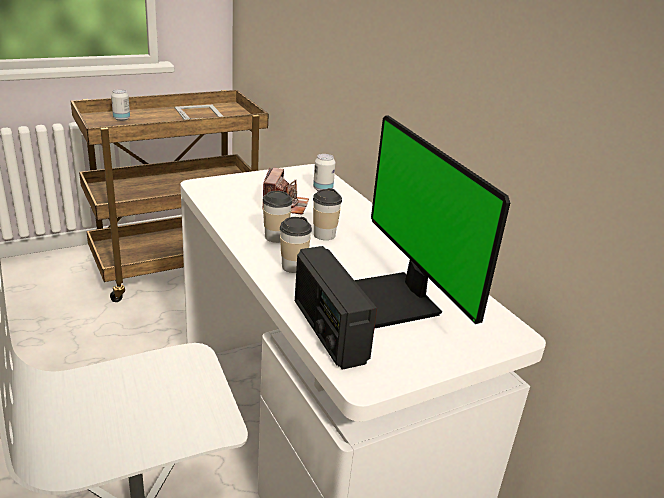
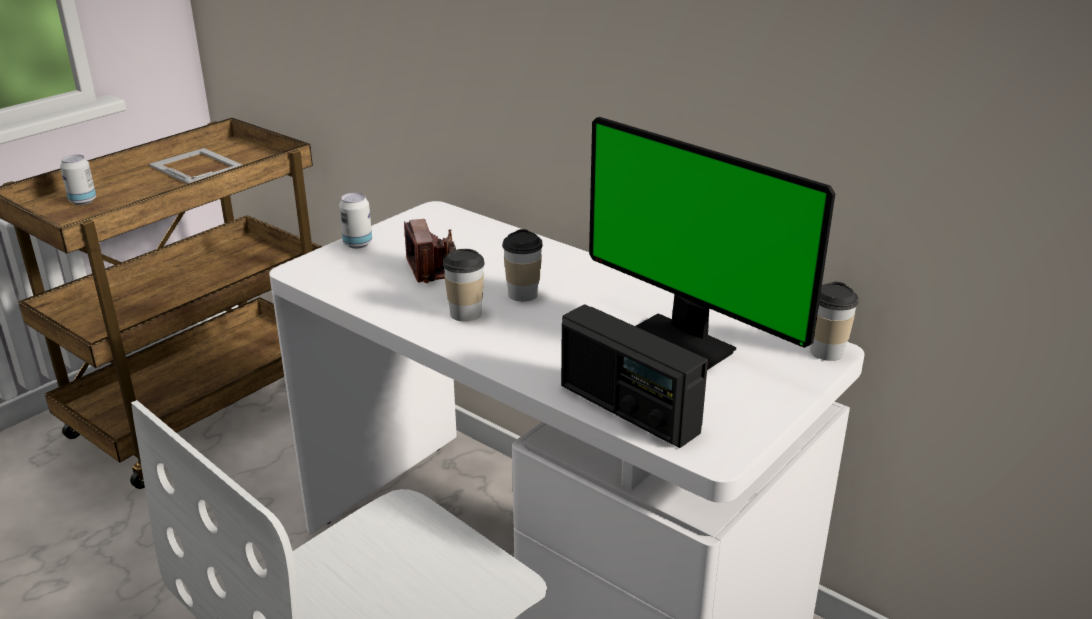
camera: 20 degrees left, 0 degrees up
(293, 266) = (520, 345): cup -> cup (826, 352)
(323, 189) = (469, 234): can -> can (357, 244)

